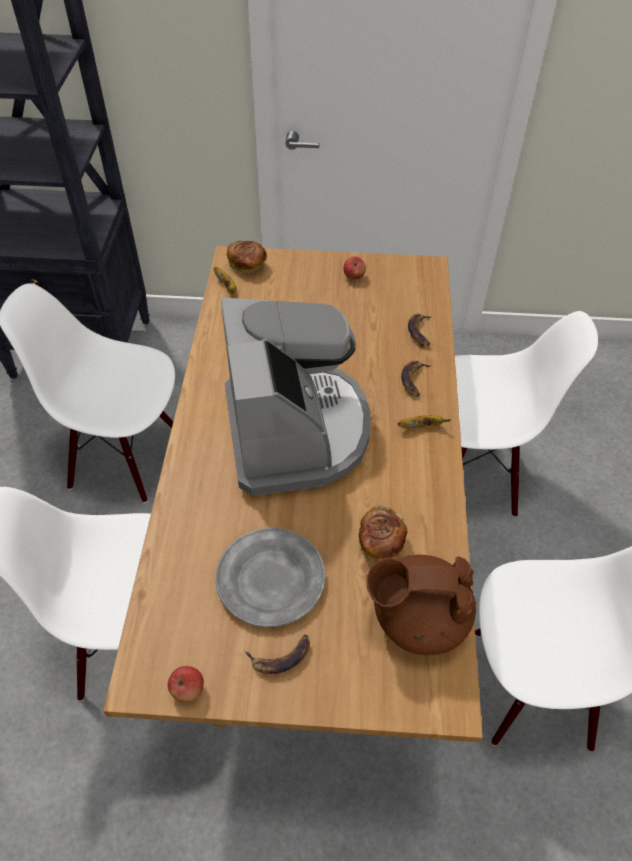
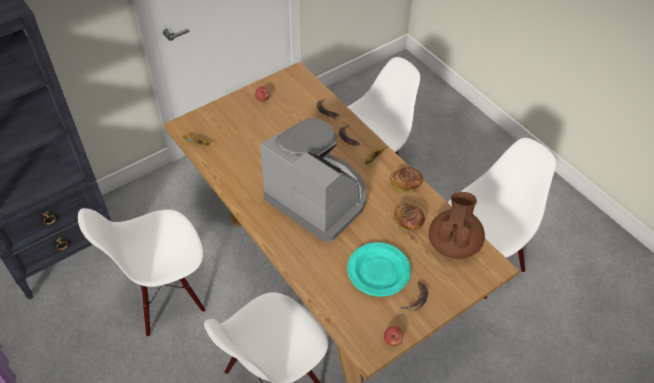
camera: 40 degrees left, 0 degrees up
(247, 265) = (196, 125): bread -> bread (406, 185)
(271, 579) = (379, 271): grey plate -> turquoise plate
(418, 618) = (454, 243): brown teapot -> brown teapot turned 150 degrees clockwise

